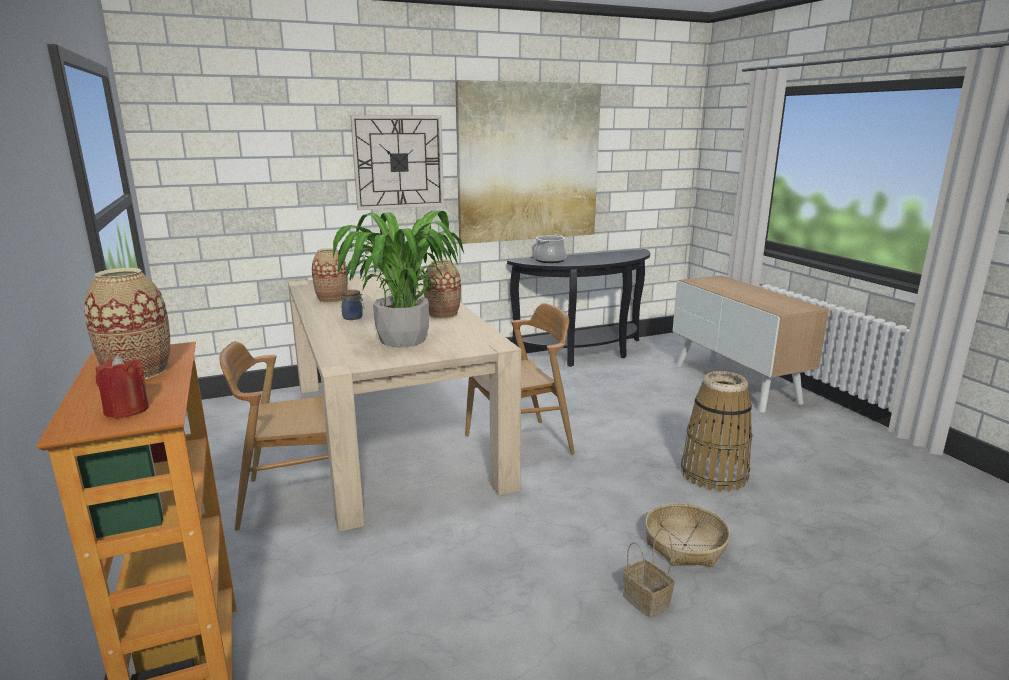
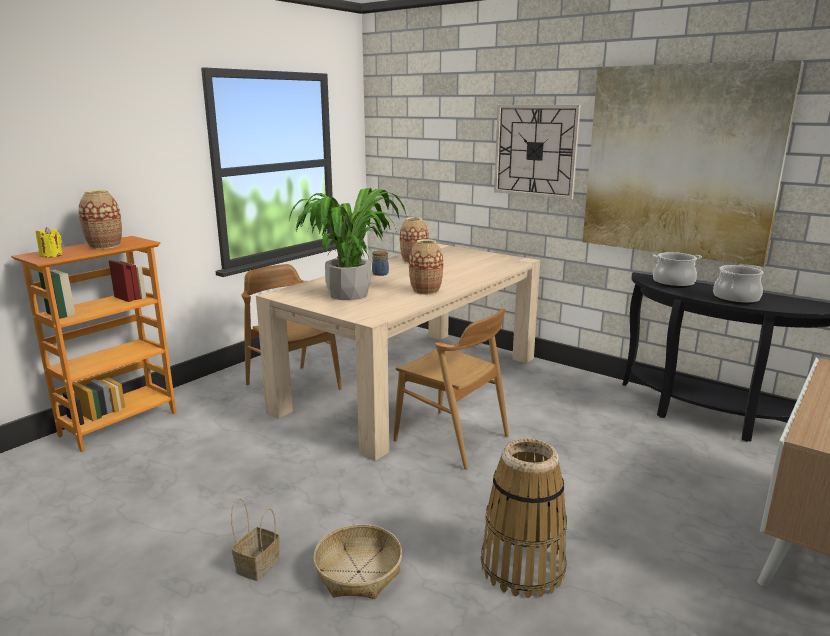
camera: 60 degrees right, 0 degrees up
(127, 410) = (51, 255): red candle -> yellow candle
(601, 259) = (735, 299): none -> cooking pot

